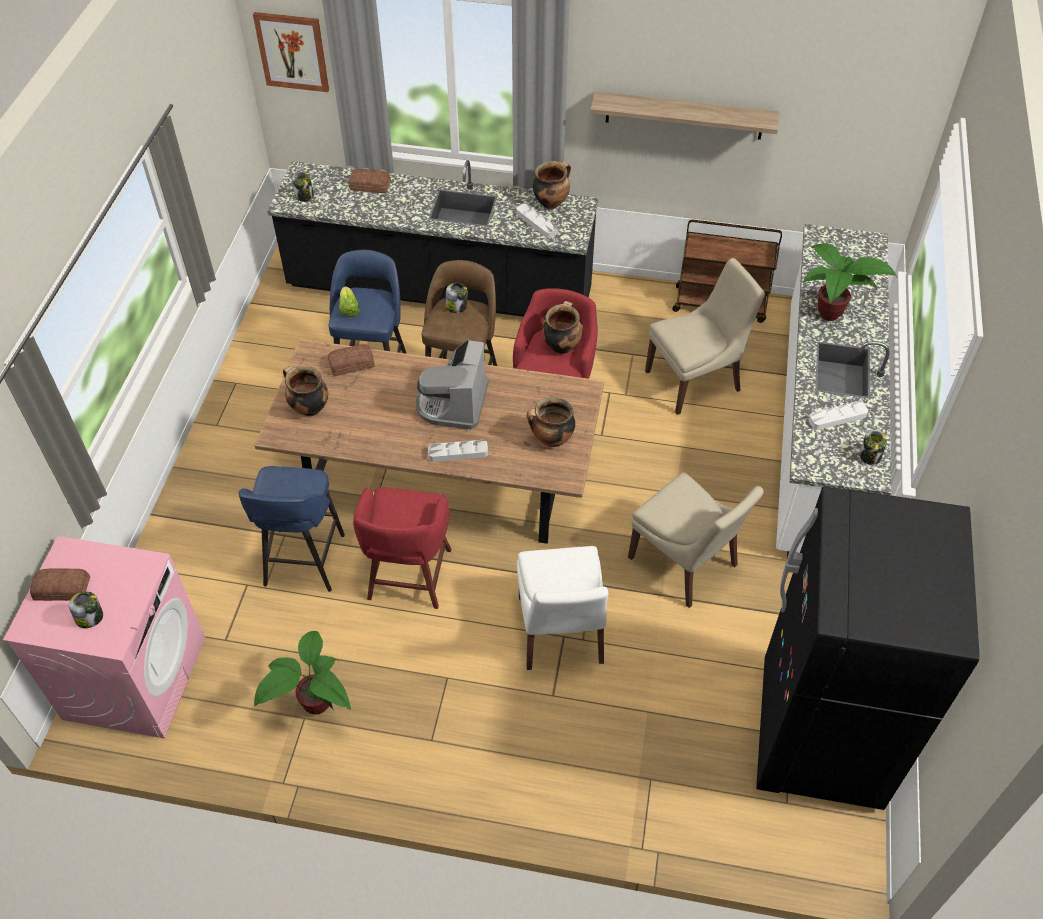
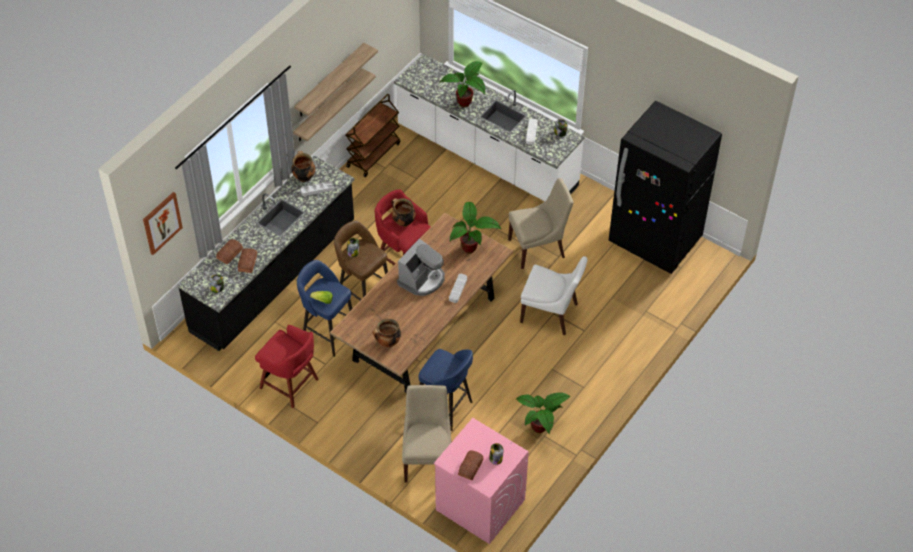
camera: 65 degrees left, 0 degrees up
(351, 363) = (365, 314): bread -> bread (247, 263)
(408, 577) = (482, 364): red stool -> red stool (290, 385)
(453, 403) = (422, 279): coffee machine -> coffee machine turned 90 degrees counterclockwise
(551, 440) = (471, 248): cooking pot -> potted plant
(670, 157) = (328, 106): none -> shelf
(695, 380) = (422, 190): beige chair -> beige chair (427, 458)

